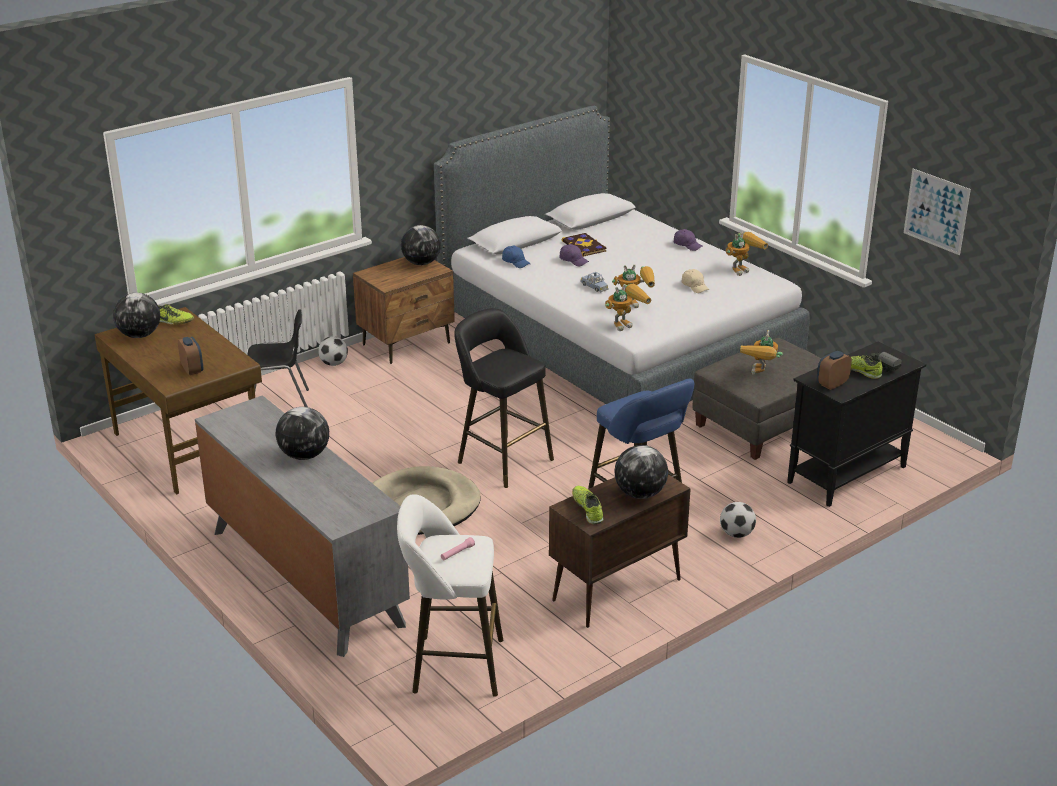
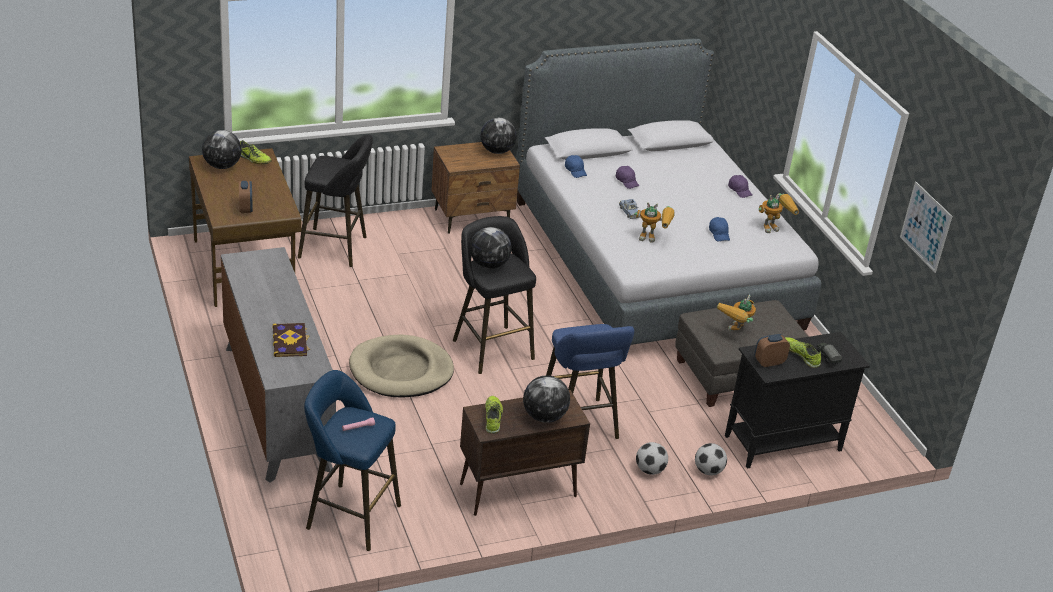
camera: 15 degrees right, 5 degrees up
(279, 404) = (337, 248): black chair -> black stool
(304, 455) = (286, 310): globe -> globe (488, 265)
(333, 364) = (401, 221): football -> football (708, 471)
(451, 665) = (348, 515): white stool -> blue stool
(584, 246) = (646, 169): book -> book (290, 341)
(626, 323) = (633, 255): toy robot -> none
(695, 286) = (719, 234): beige cap -> blue cap

